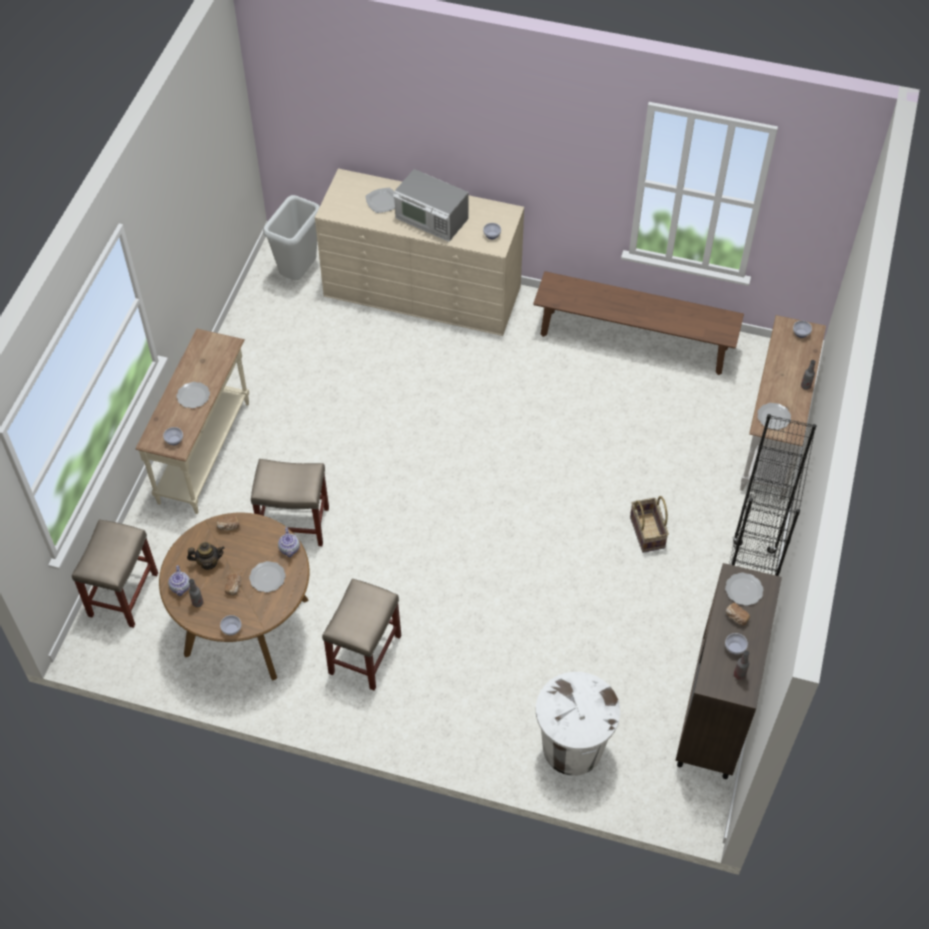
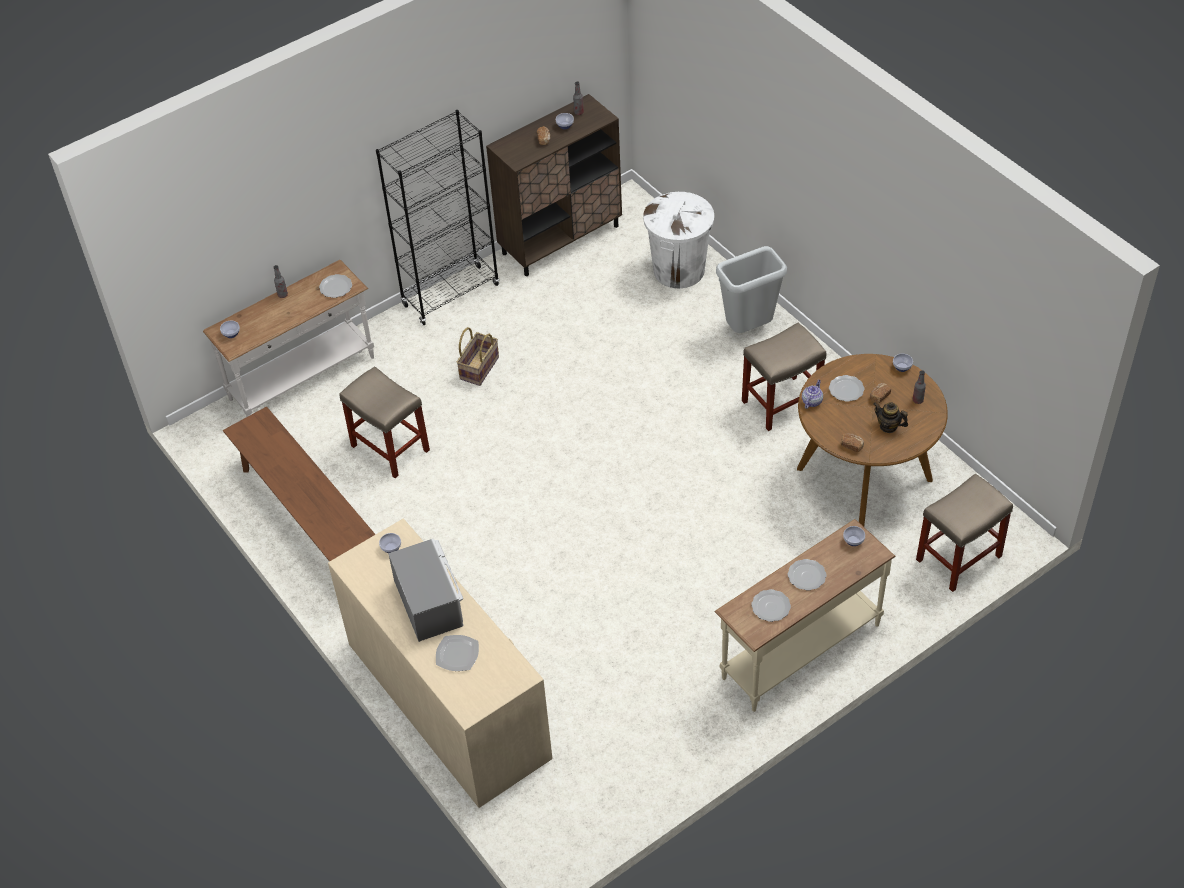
camera: 140 degrees left, 5 degrees down
(181, 587) = (924, 419): teapot -> none
(295, 524) = (762, 534): beige stool -> beige stool (389, 447)
(298, 273) = (555, 807): grey trash can -> grey trash can (749, 330)
(743, 590) = (520, 151): plate -> plate (771, 607)

